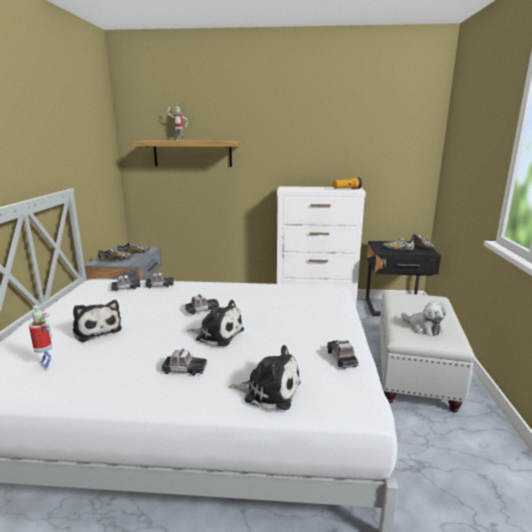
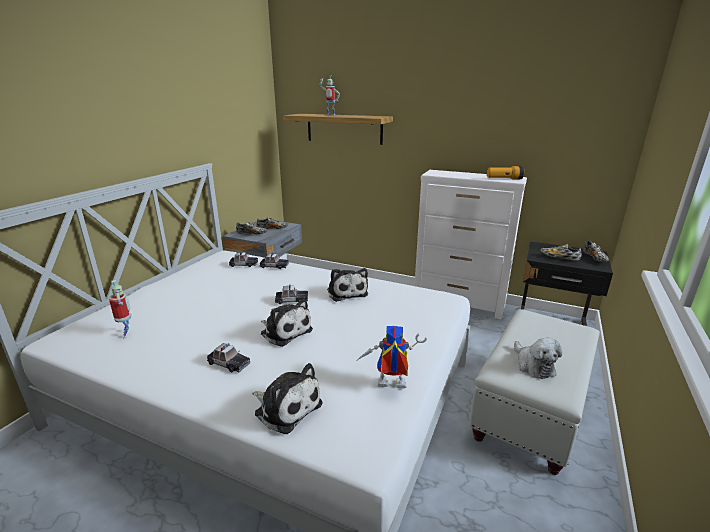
camera: 20 degrees right, 5 degrees up
(96, 330) = (189, 305): plush toy -> plush toy (346, 292)
(342, 357) = (389, 386): toy car -> toy robot

